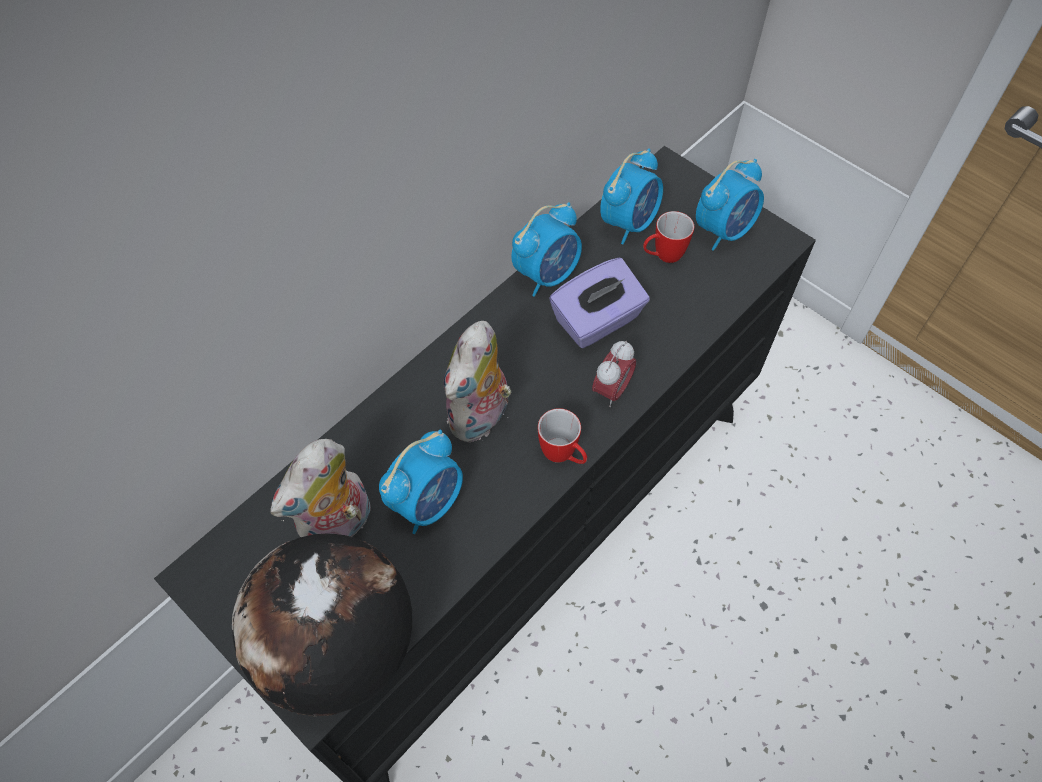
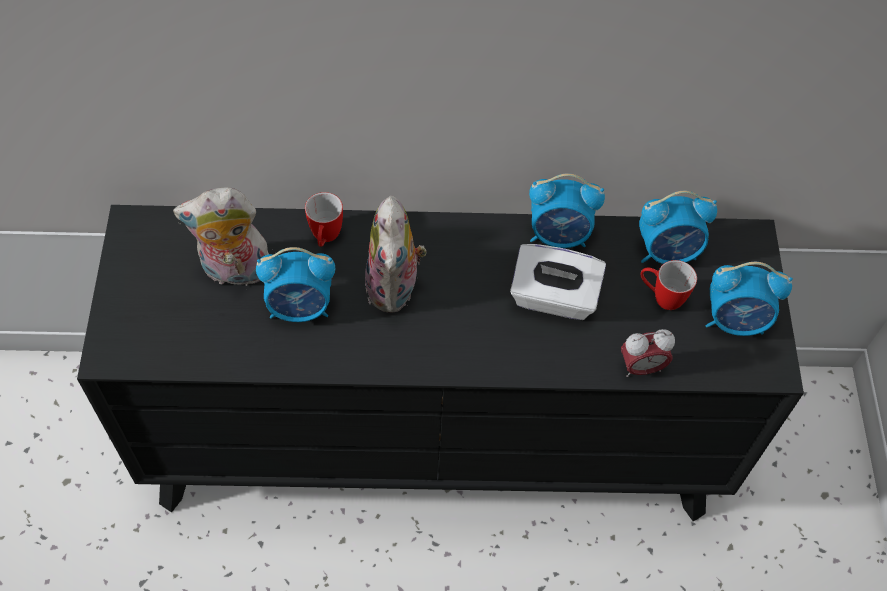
camera: 45 degrees right, 0 degrees up
(338, 648) = (154, 339): globe -> none
(481, 418) = (395, 288): plush toy -> plush toy turned 75 degrees counterclockwise
(563, 456) = (416, 361): mug -> mug (325, 238)
(597, 321) = (553, 298): purple tissue box -> white tissue box
(611, 390) = (502, 351): alarm clock -> alarm clock (641, 367)

